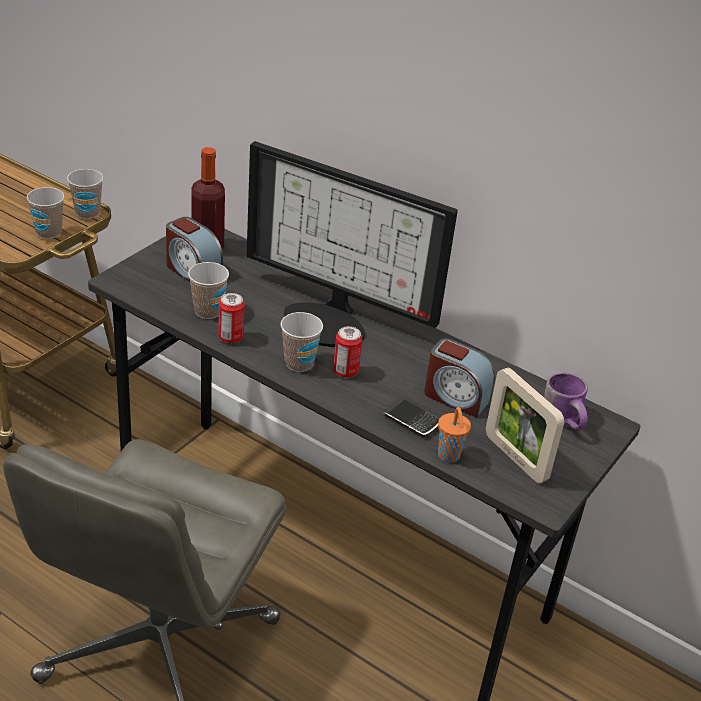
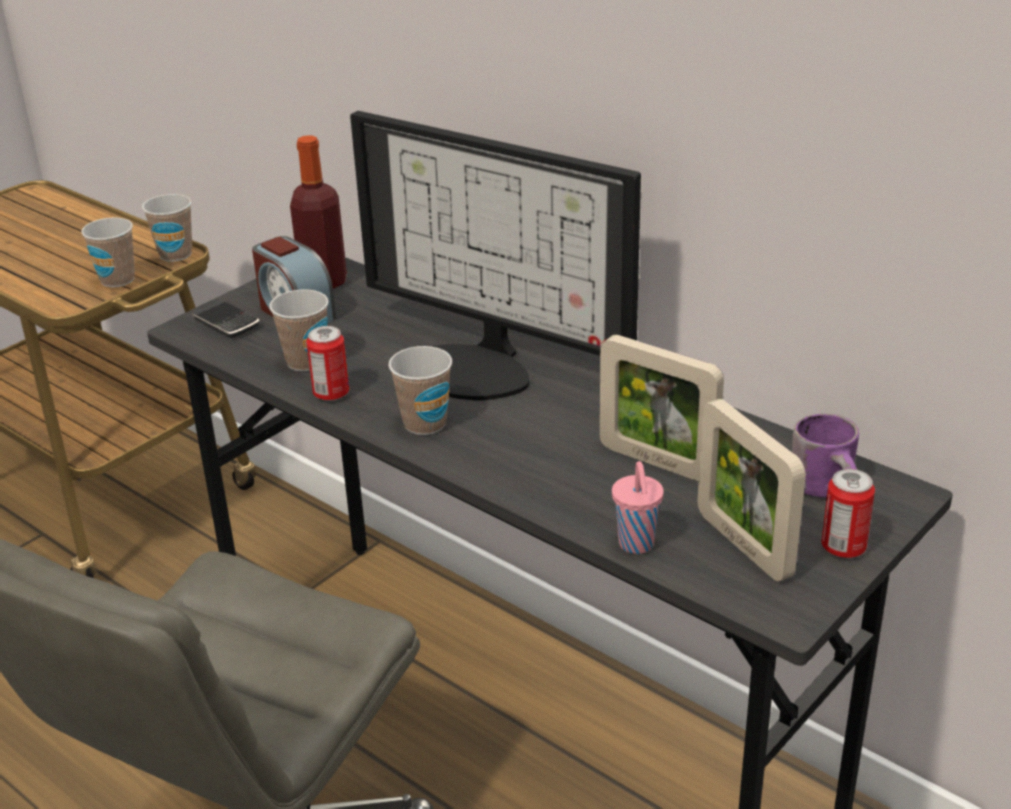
camera: 10 degrees right, 5 degrees down
(345, 371) = (492, 432): can -> can (843, 548)
(411, 420) = (583, 495): phone -> phone (226, 323)
(449, 456) = (636, 545): orange cup -> pink cup
(455, 397) = (657, 462): alarm clock -> picture frame

